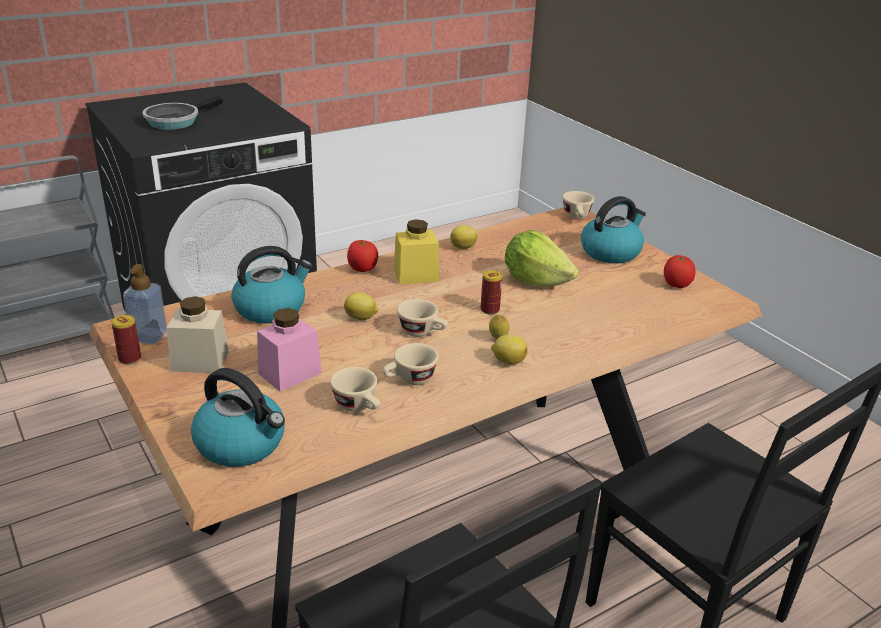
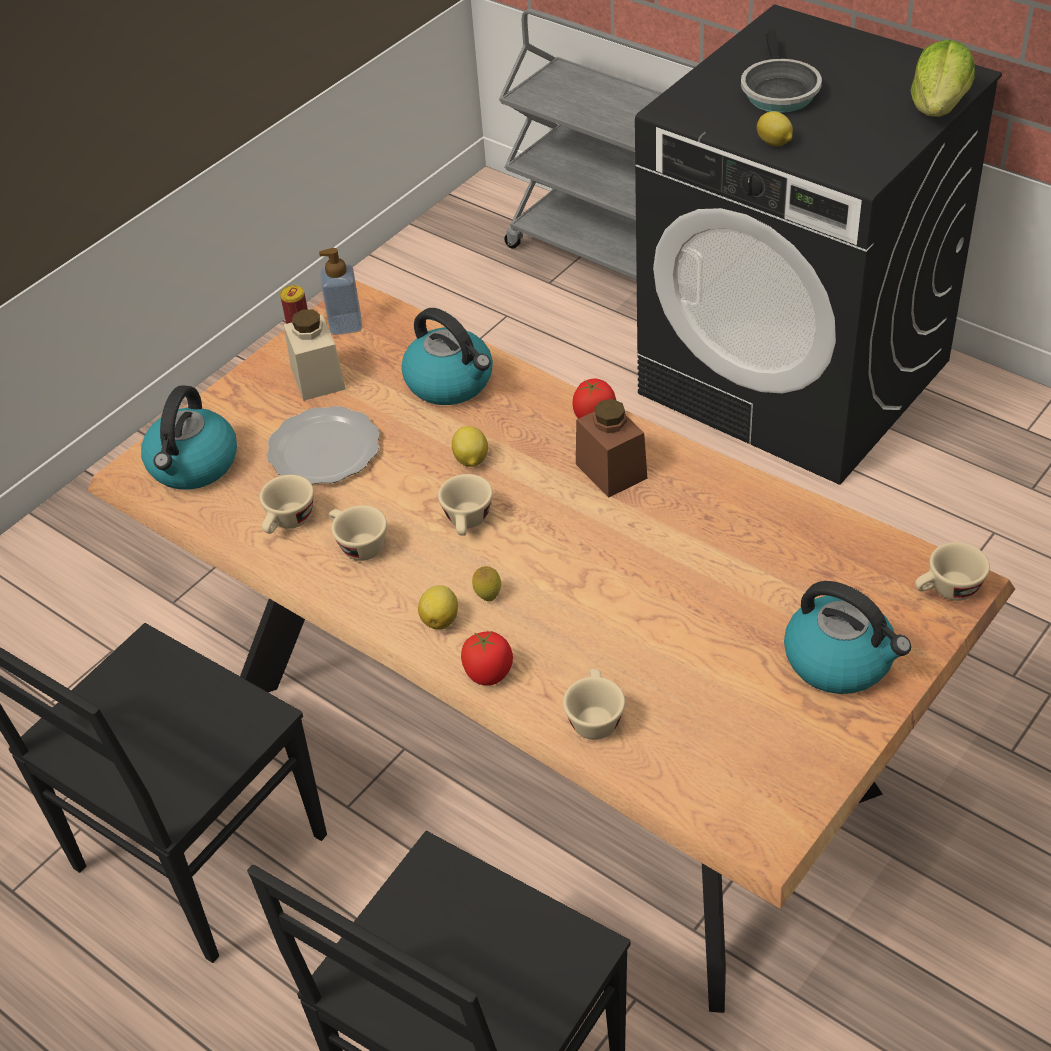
camera: 75 degrees right, 15 degrees up
(175, 121) = (778, 91): frying pan -> frying pan turned 105 degrees counterclockwise
(290, 373) = (326, 449): pink jar -> plate
(416, 275) = (611, 471): yellow jar -> brown jar
(463, 247) = (729, 491): lemon -> lemon (774, 143)
(490, 310) = (560, 568): can -> none
(535, 280) = (676, 593): lettuce -> lettuce (939, 106)
(621, 327) = (594, 717): none -> beige cup
(676, 285) = (775, 764): tomato -> tomato (489, 673)

